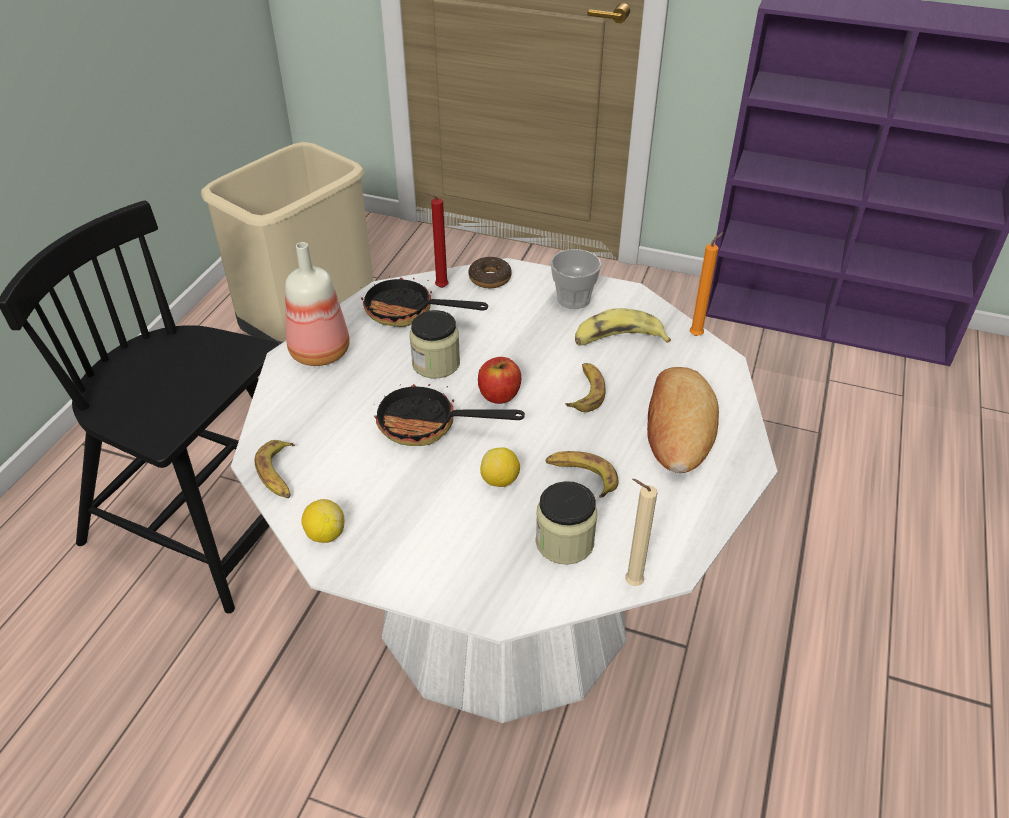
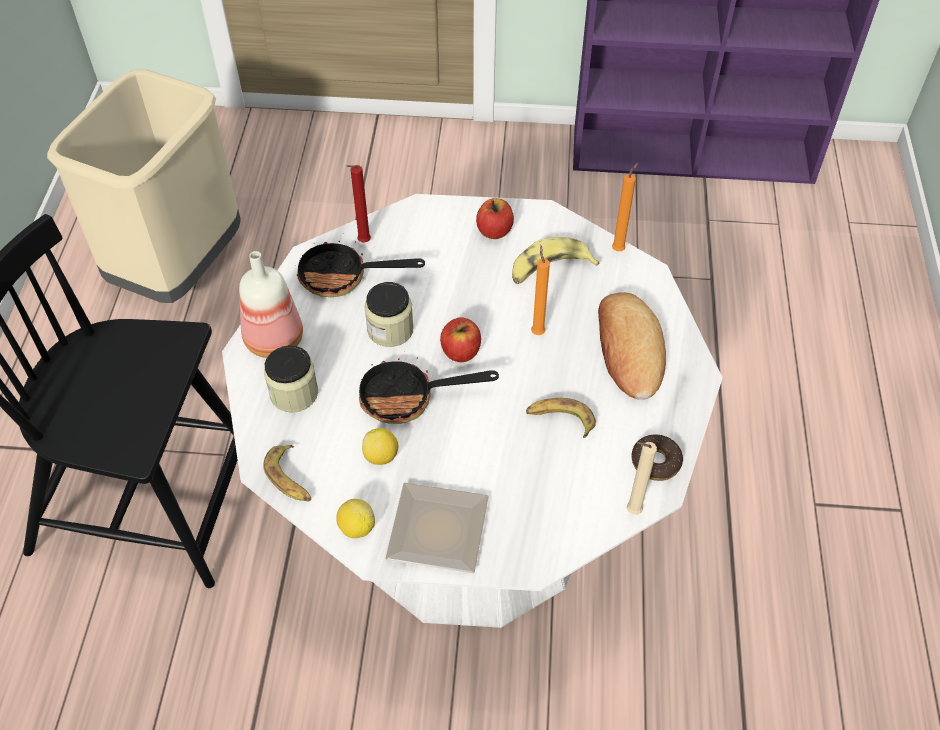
camera: 15 degrees left, 10 degrees up
(413, 554) = (441, 528): none -> plate
(490, 278) = (407, 222): donut -> donut (655, 462)
(500, 481) = (491, 440): lemon -> lemon (381, 456)
(564, 542) = (565, 486): jar -> jar (294, 393)
(573, 299) = (494, 231): cup -> apple
(585, 391) = (537, 331): banana -> orange candle

